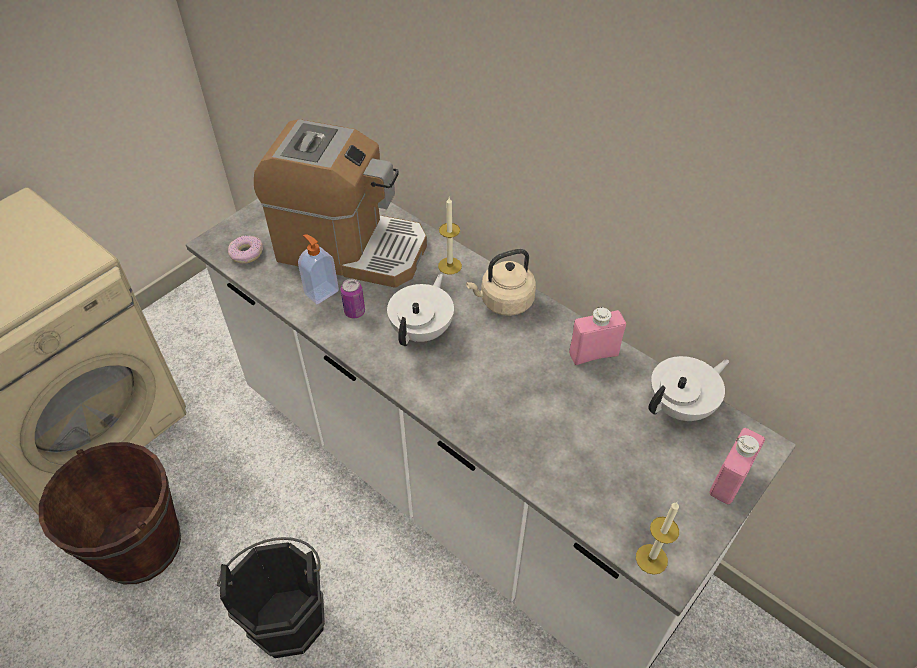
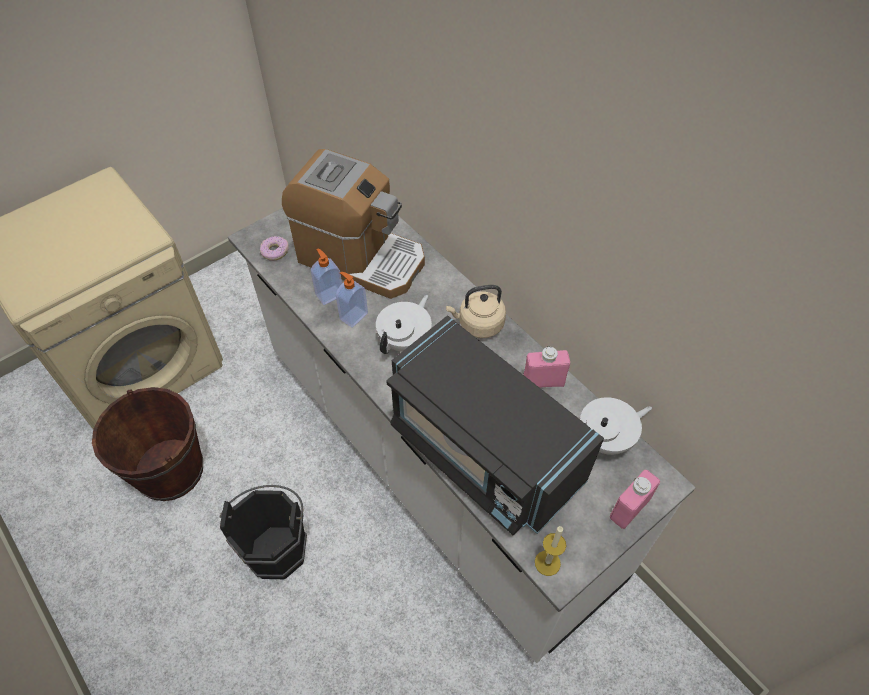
camera: 10 degrees right, 5 degrees up
(354, 312) = (353, 316): can -> soap dispenser
(450, 266) = (440, 285): candle -> none
(543, 441) = (483, 450): none -> black microwave

